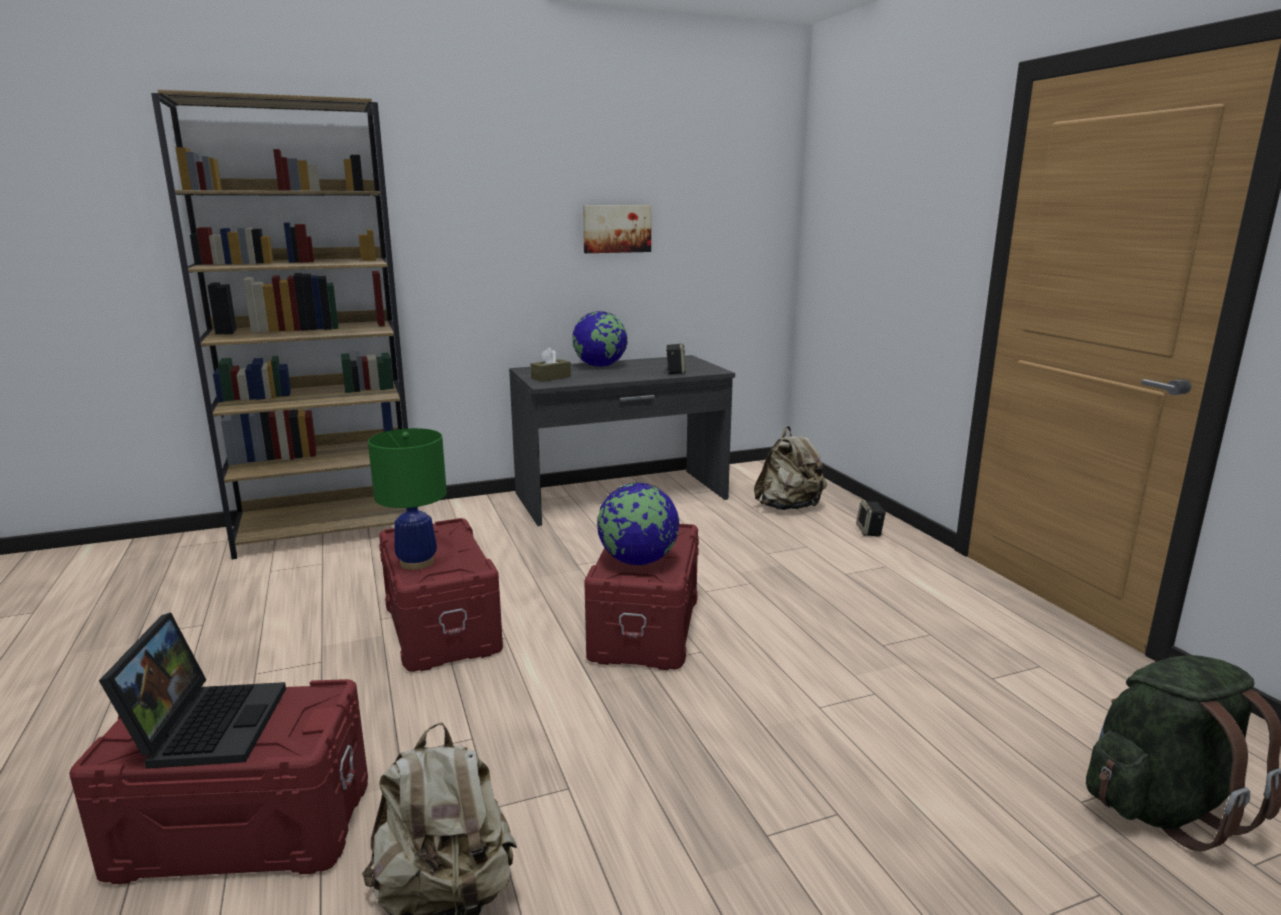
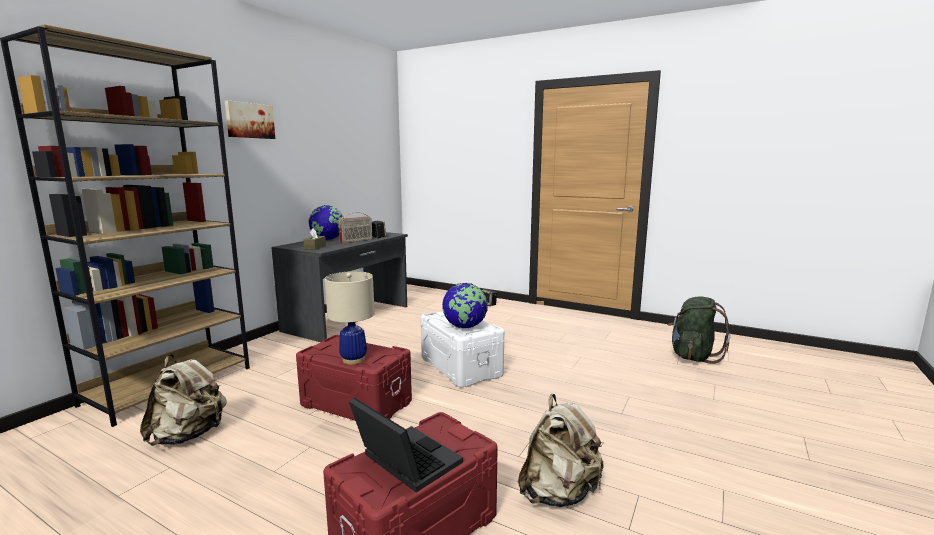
camera: 40 degrees left, 5 degrees down
(417, 562) = (354, 360): green table lamp -> beige table lamp
(616, 228) = (321, 155): picture -> picture (249, 120)
(628, 375) = (356, 241): none -> radio
(646, 628) = (461, 366): red storage box -> white storage box
(789, 507) = (441, 303): beige backpack -> beige backpack (188, 435)

